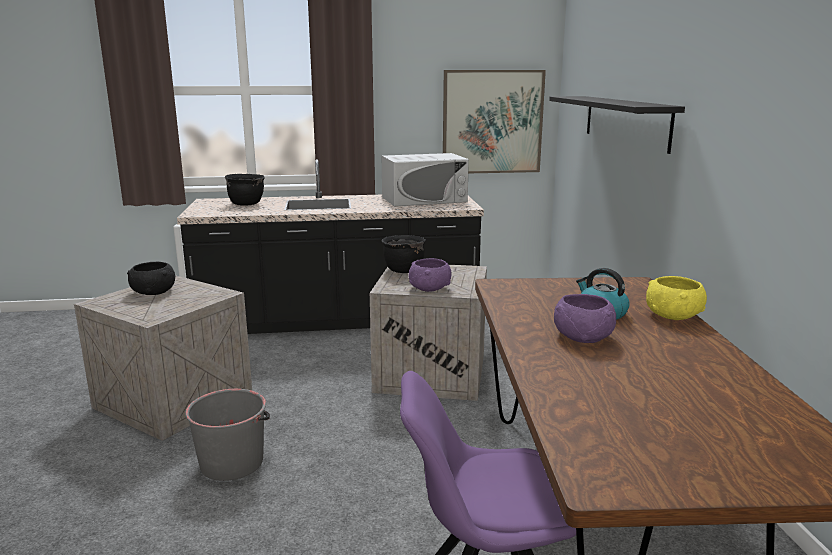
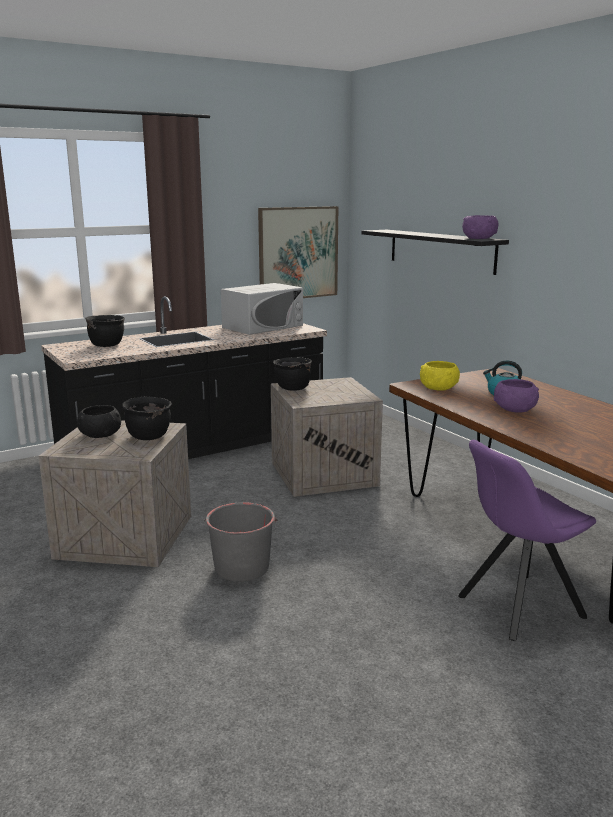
camera: 25 degrees left, 0 degrees up
(189, 301) = (149, 436): none -> black cooking pot
(429, 288) = (334, 398): purple bowl -> purple bowl (479, 238)
(673, 315) = (546, 389): yellow bowl -> yellow bowl (438, 388)

